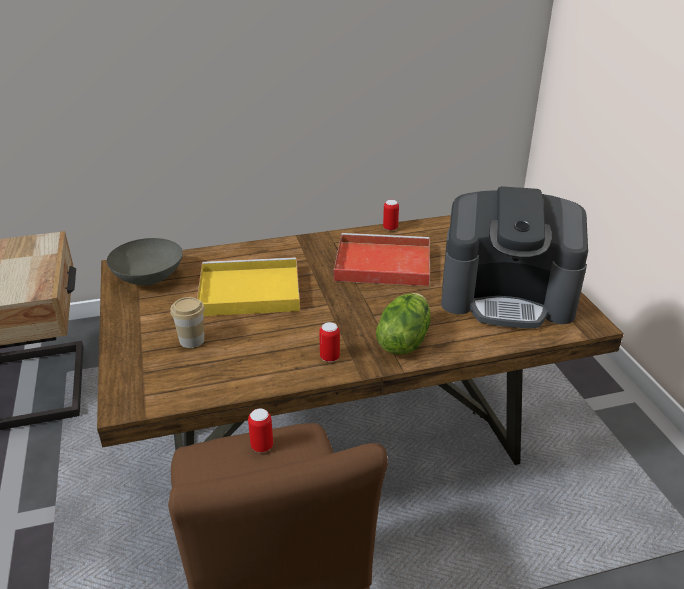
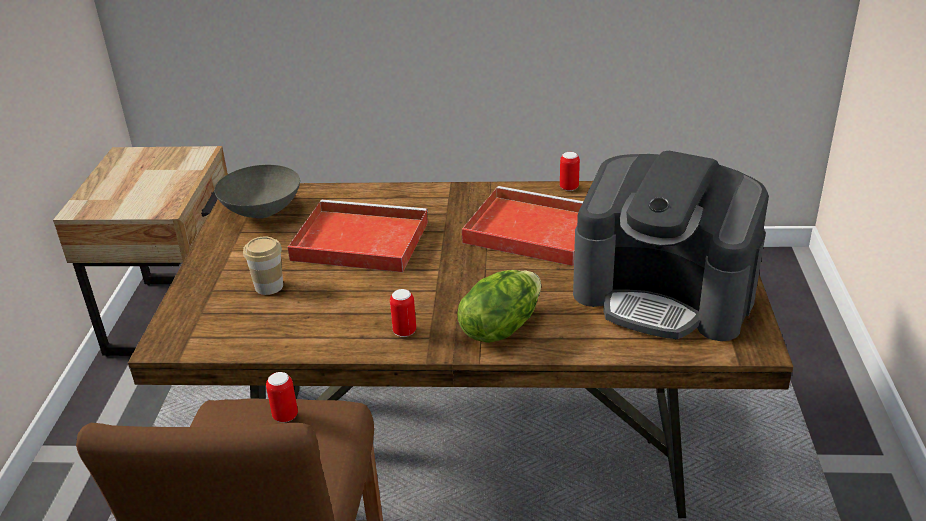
camera: 20 degrees right, 0 degrees up
(247, 292) = (357, 241): yellow tray -> red tray

